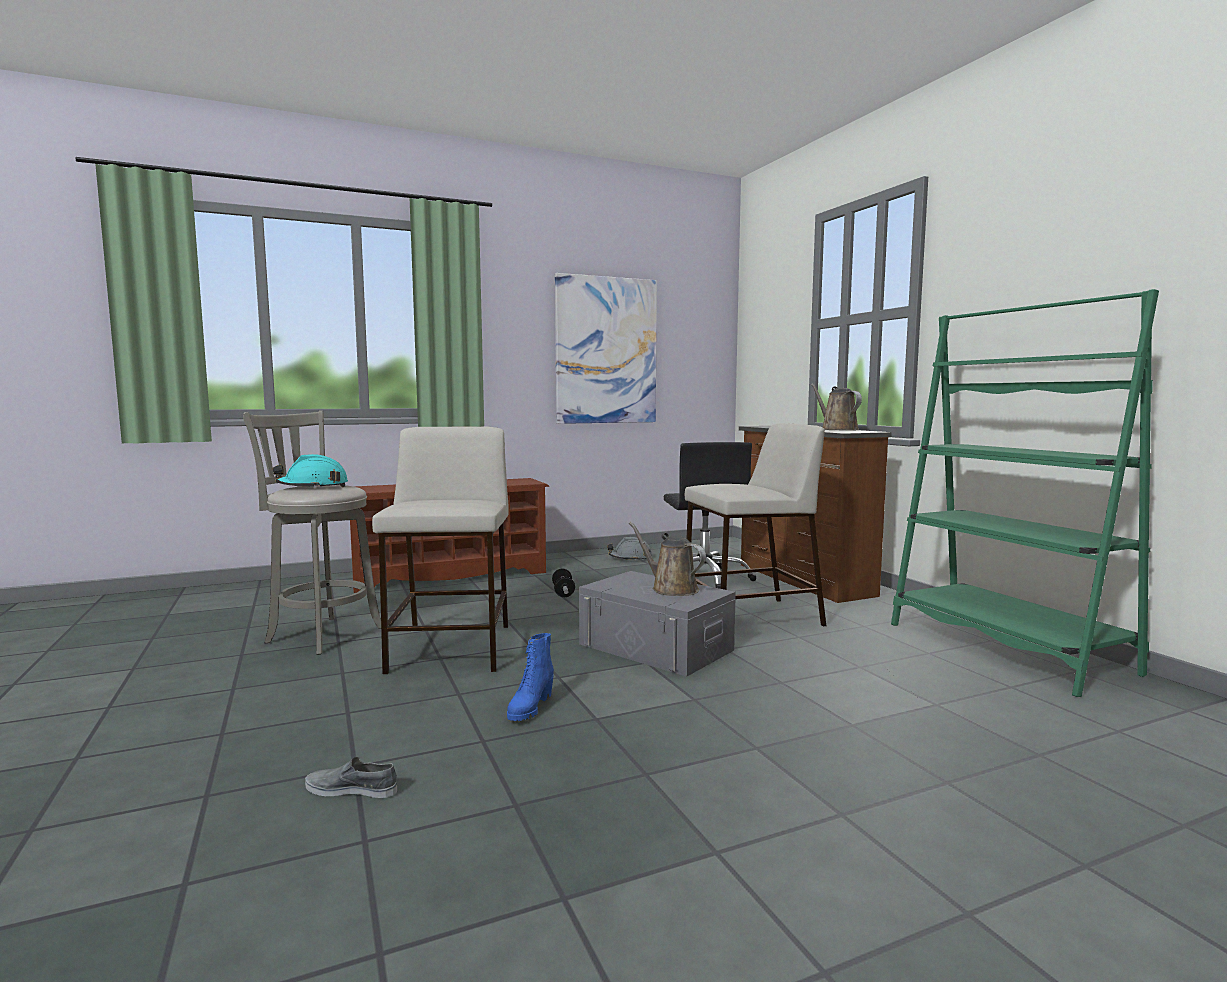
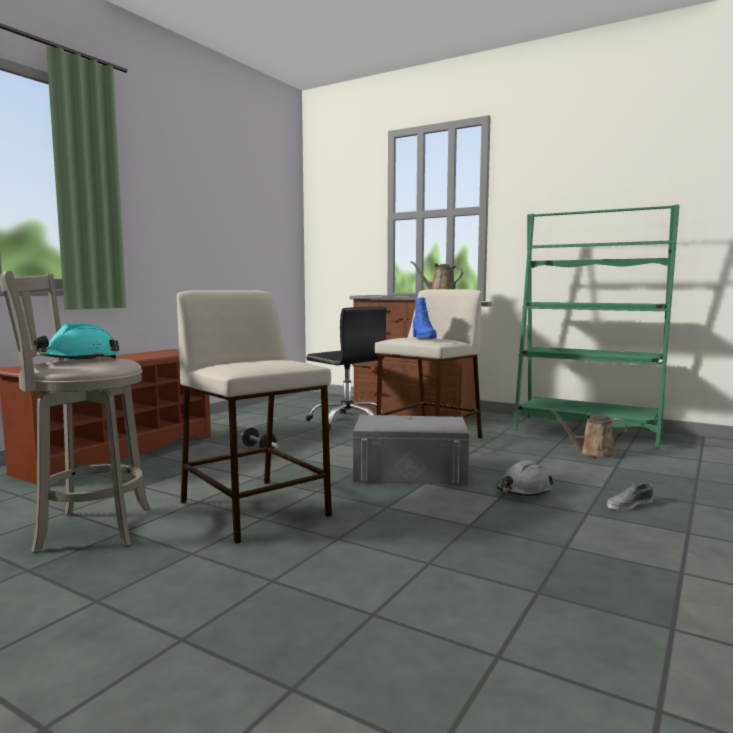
camera: 35 degrees left, 0 degrees up
(352, 789) = (409, 629): grey shoe -> grey shoe (629, 504)
(530, 708) = (413, 532): blue boot -> blue boot (423, 338)
(606, 351) = (217, 228): picture -> none
(630, 558) = (260, 416): grey hard hat -> grey hard hat (523, 491)
(671, 589) = (420, 421): brown watering can -> brown watering can (593, 453)

